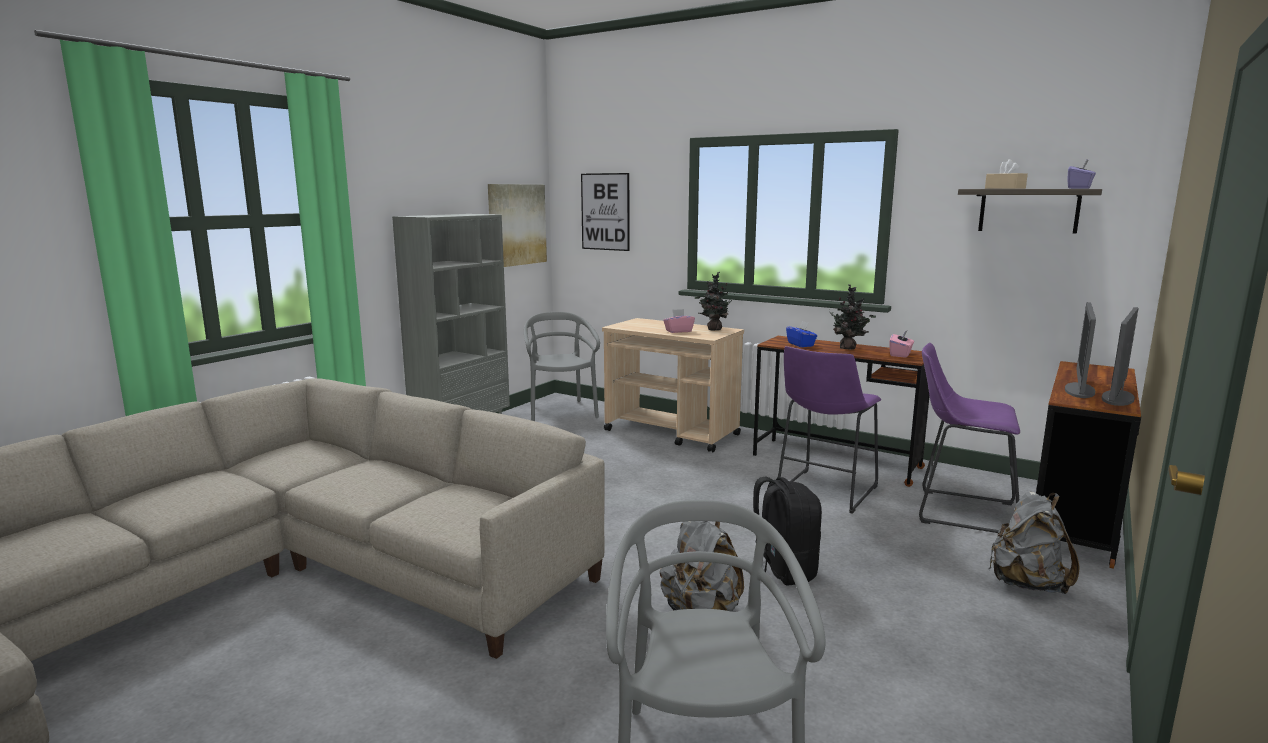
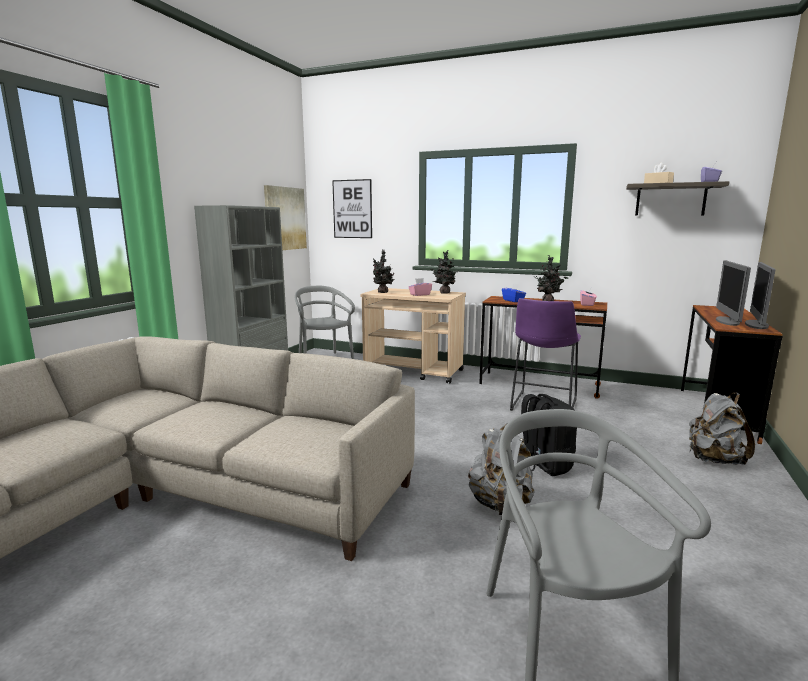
camera: 10 degrees left, 0 degrees up
(632, 326) = (382, 292): none -> potted plant
(959, 511) = (640, 413): purple stool -> none

